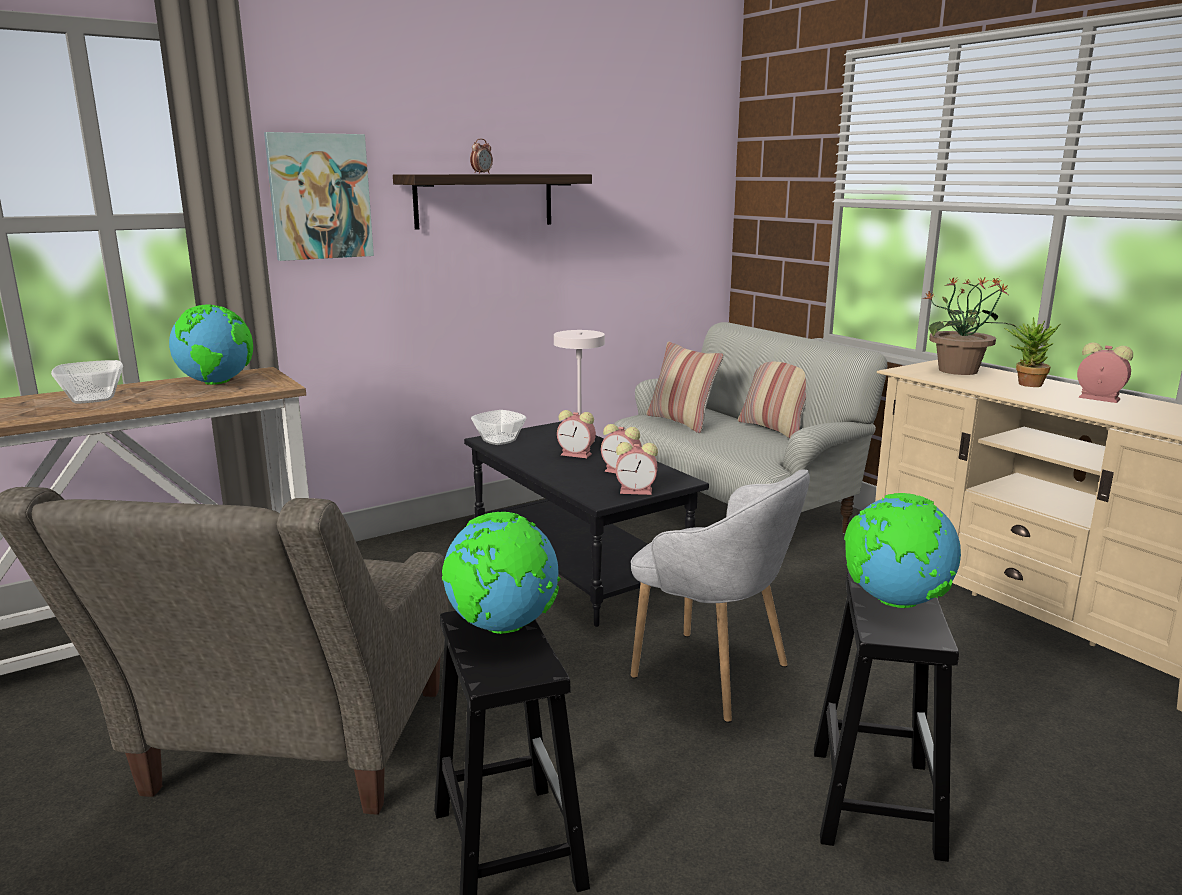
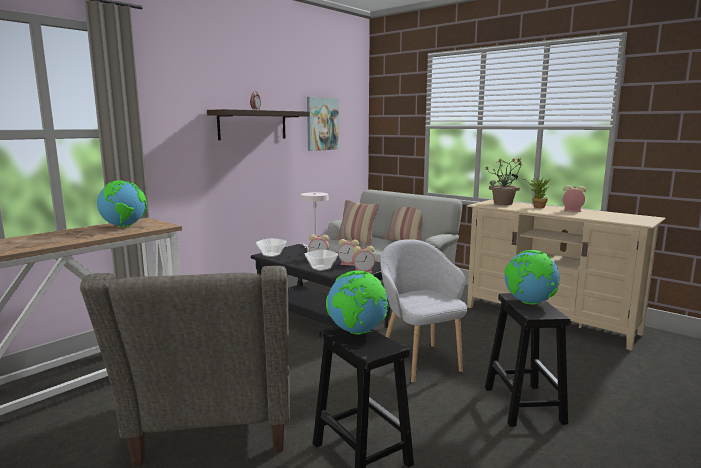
camera: 15 degrees left, 5 degrees down
(94, 398) = (54, 237): bowl -> bowl (321, 268)
(320, 196) = (169, 121): picture -> picture (322, 124)
(713, 675) = (420, 361): grey armchair -> grey armchair turned 135 degrees counterclockwise

